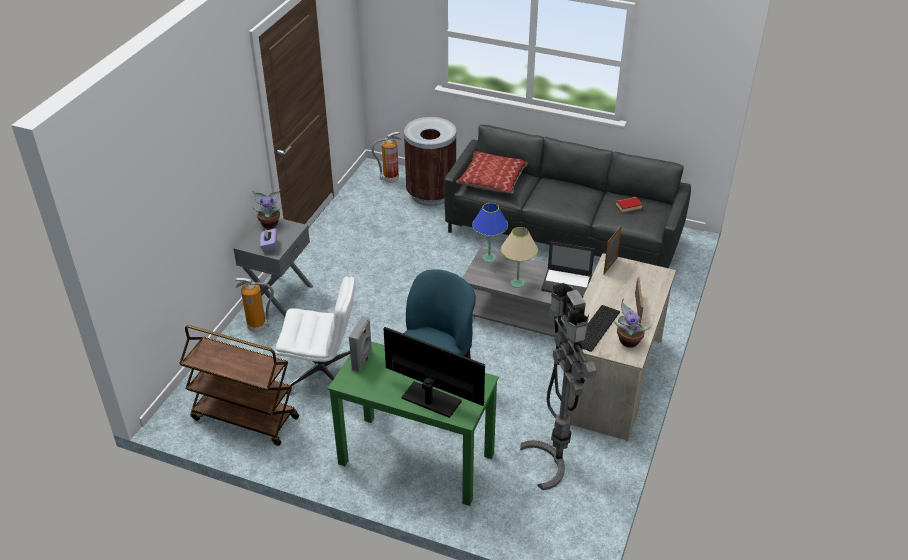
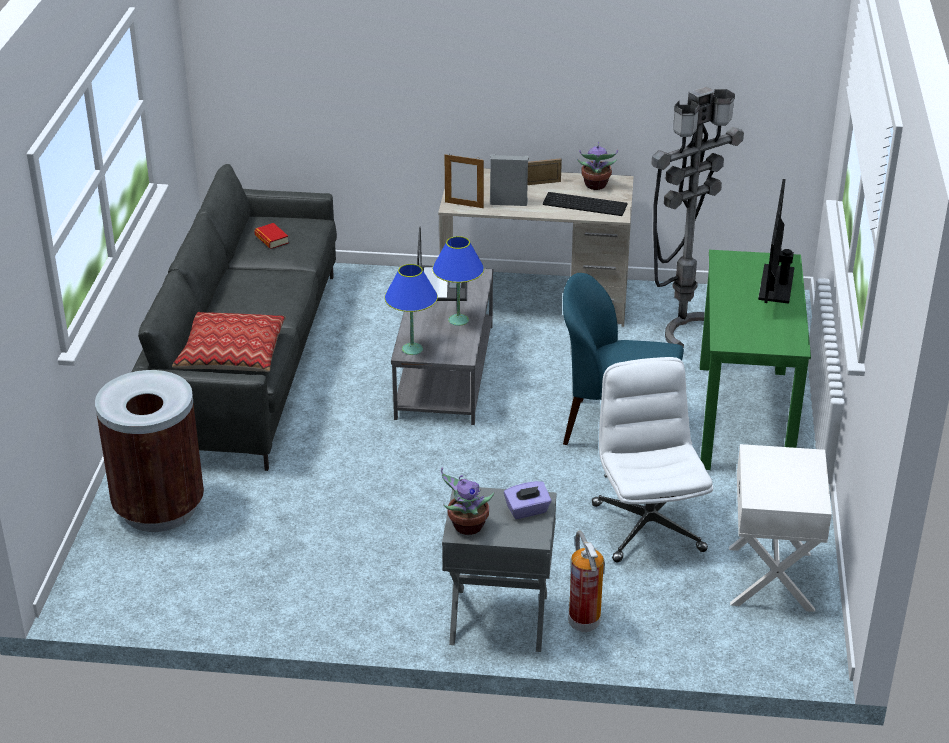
camera: 105 degrees left, 5 degrees down
(244, 418) = (772, 578): brown cart -> white nightstand
(363, 360) = (747, 340): grey speaker -> grey speaker (508, 202)
(390, 179) = (116, 567): fire extinguisher -> none
(517, 283) = (458, 320): beige table lamp -> blue table lamp

